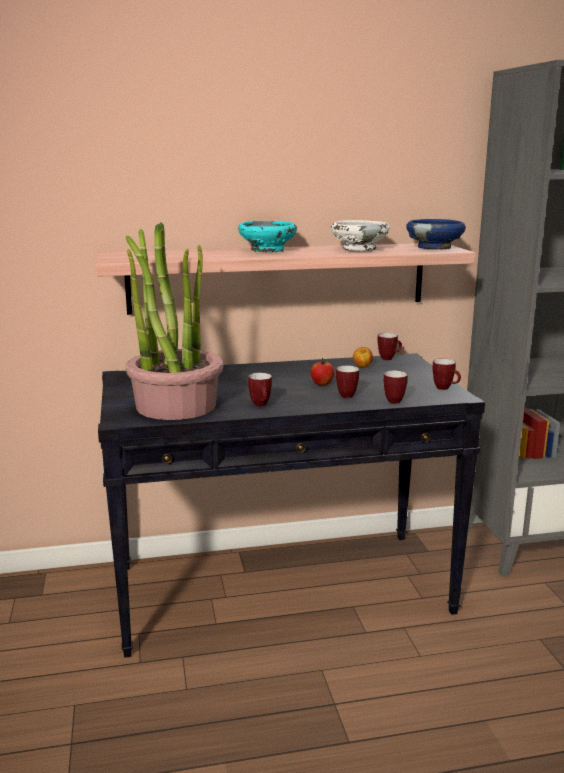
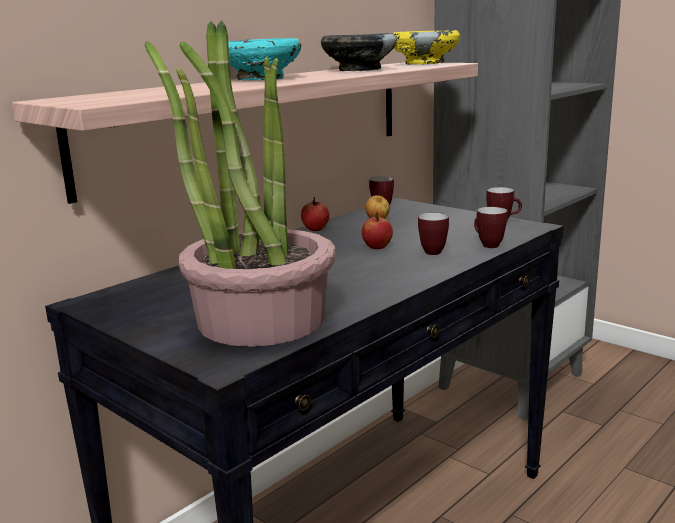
camera: 35 degrees left, 0 degrees up
(261, 405) = (367, 287): mug -> none
(312, 363) = (315, 229): none -> apple
(359, 249) = (359, 70): white bowl -> black bowl
(434, 247) = (425, 63): blue bowl -> yellow bowl

